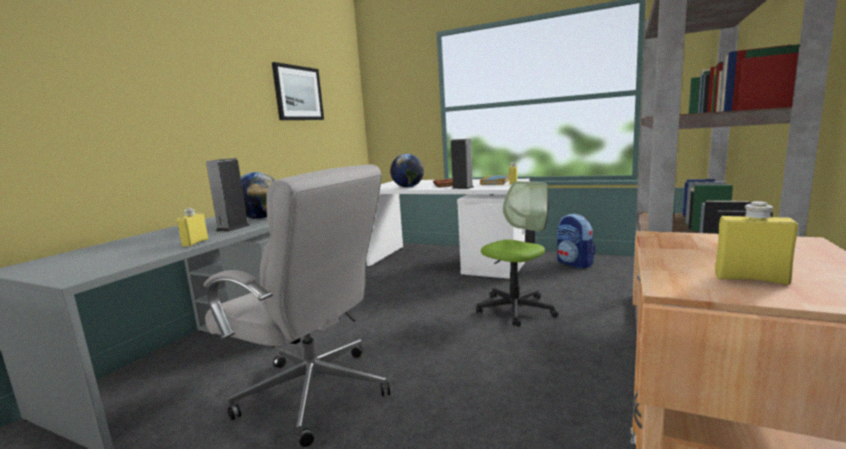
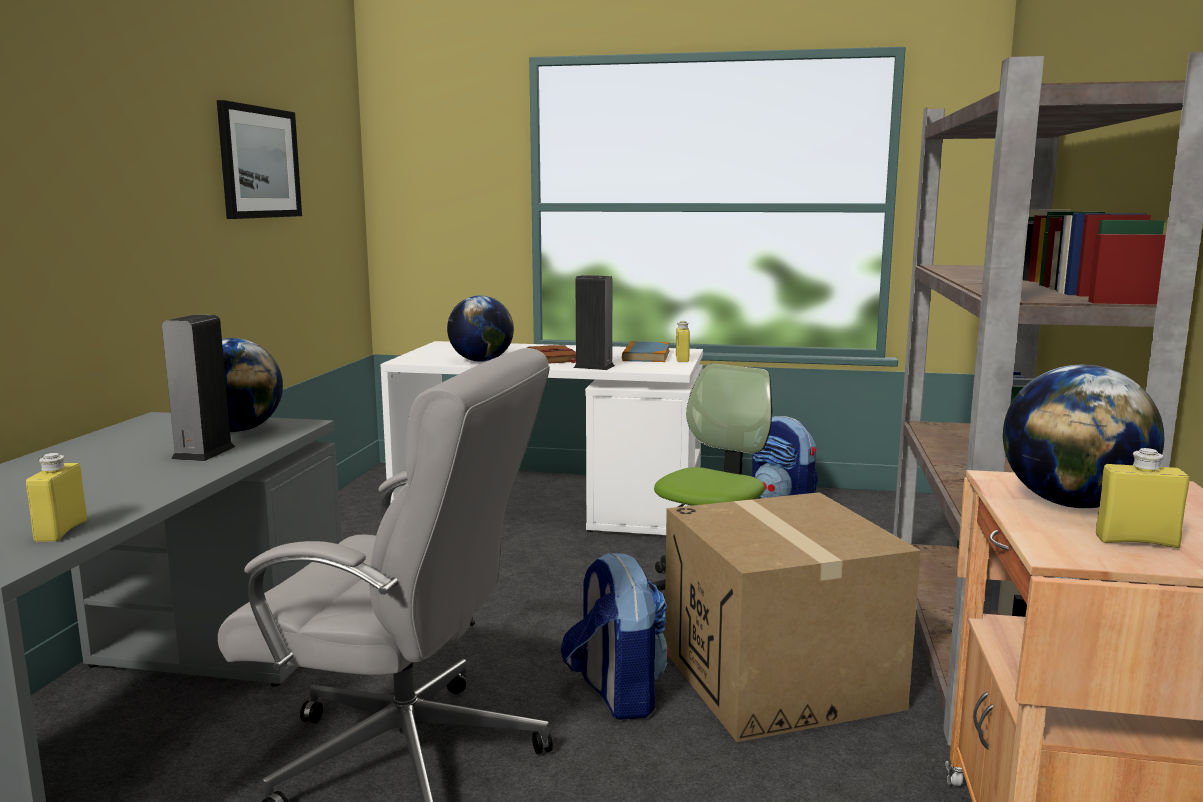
camera: 15 degrees left, 0 degrees up
(195, 243) = (164, 487): yellow bottle -> yellow bottle (61, 531)
(440, 364) = (616, 694): none -> backpack
(539, 362) = (779, 679): none -> cardboard box
(706, 252) = (1072, 504): none -> globe

